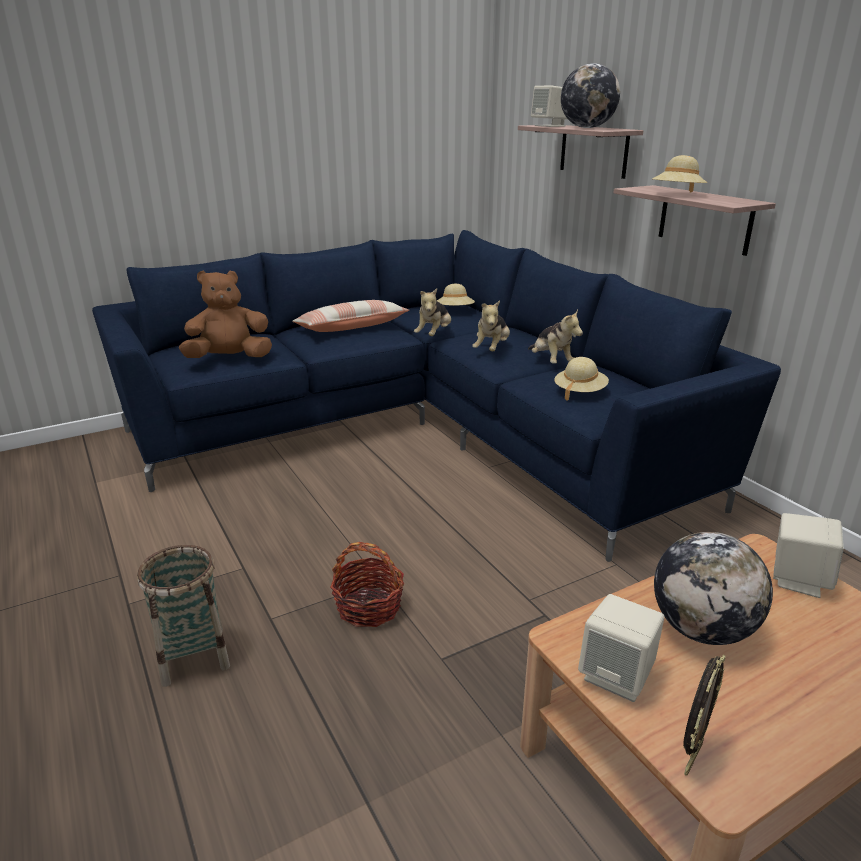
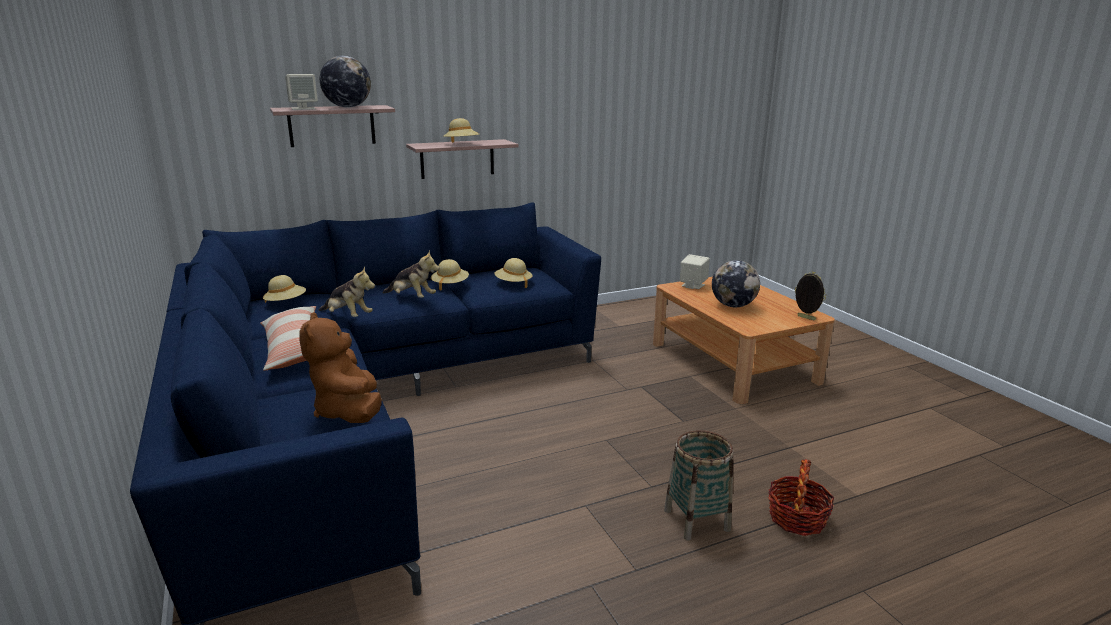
camera: 85 degrees left, 5 degrees down
(369, 607) = (636, 444): basket -> basket (797, 518)
(551, 362) = (450, 285): plush toy -> beige hat
(617, 676) = (769, 323): beige speaker -> none

